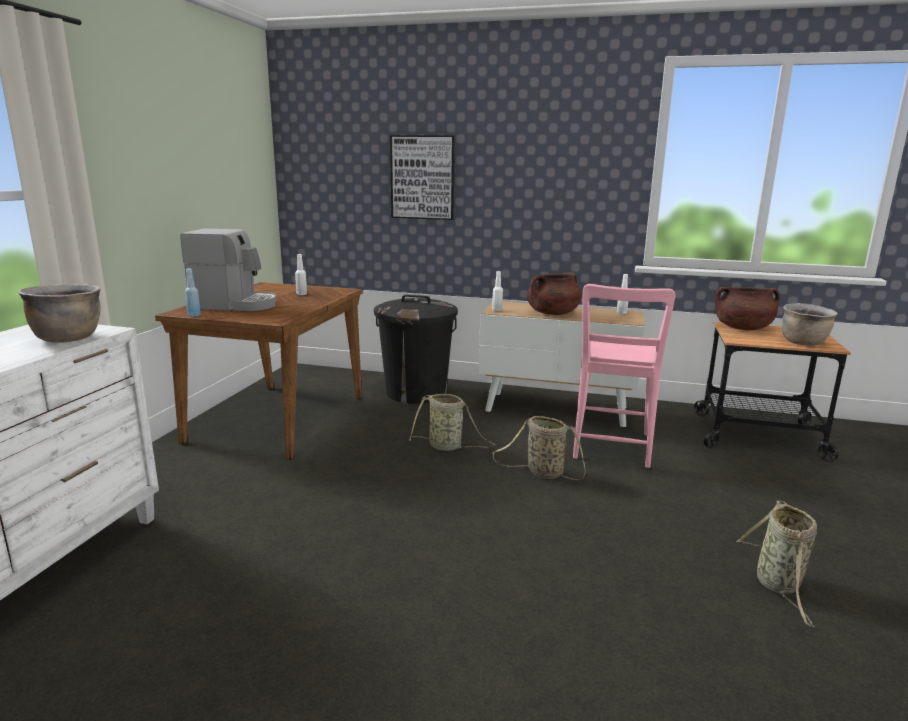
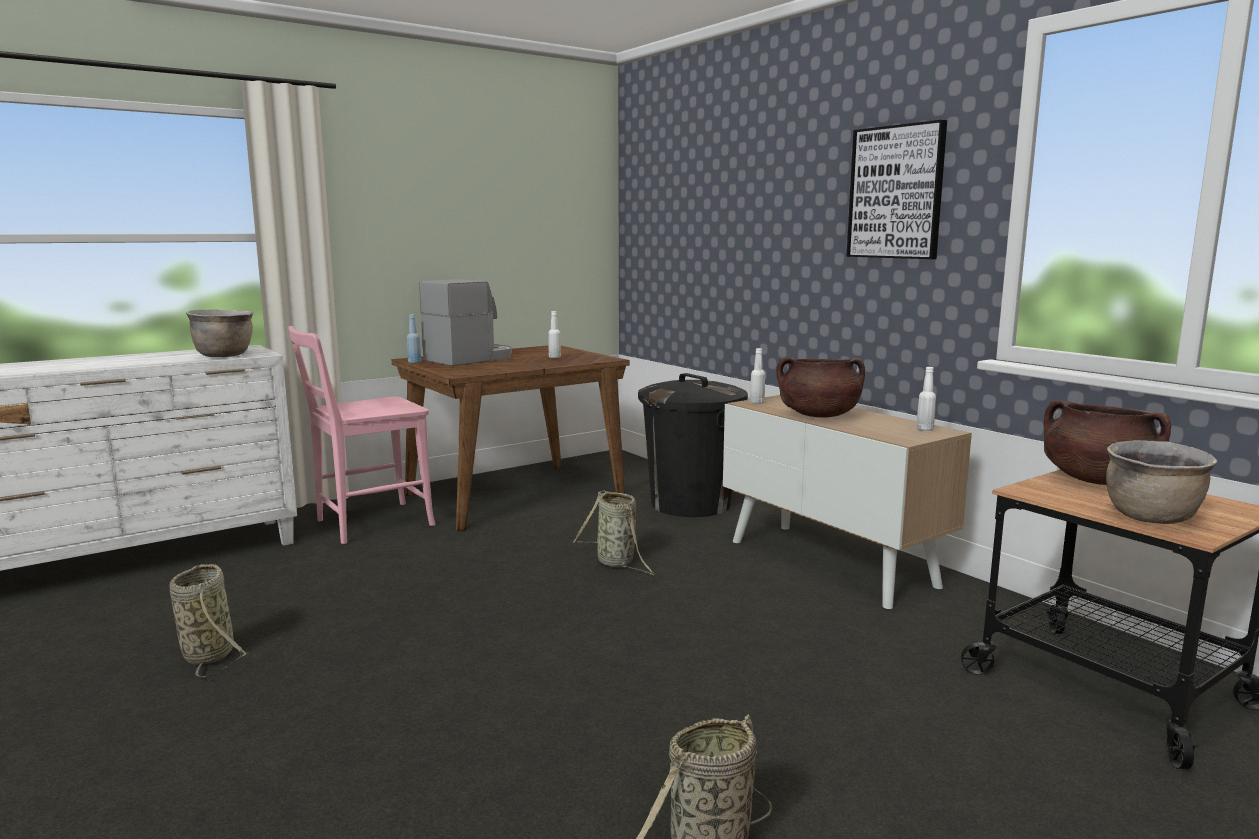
camera: 40 degrees right, 5 degrees down
(235, 305) = (470, 359): coffee machine -> coffee machine turned 90 degrees counterclockwise
(423, 177) = (739, 225): picture -> picture (896, 192)
(542, 472) = (667, 619): basket -> basket (208, 653)
(611, 448) = (811, 625): pink chair -> pink chair (368, 524)

